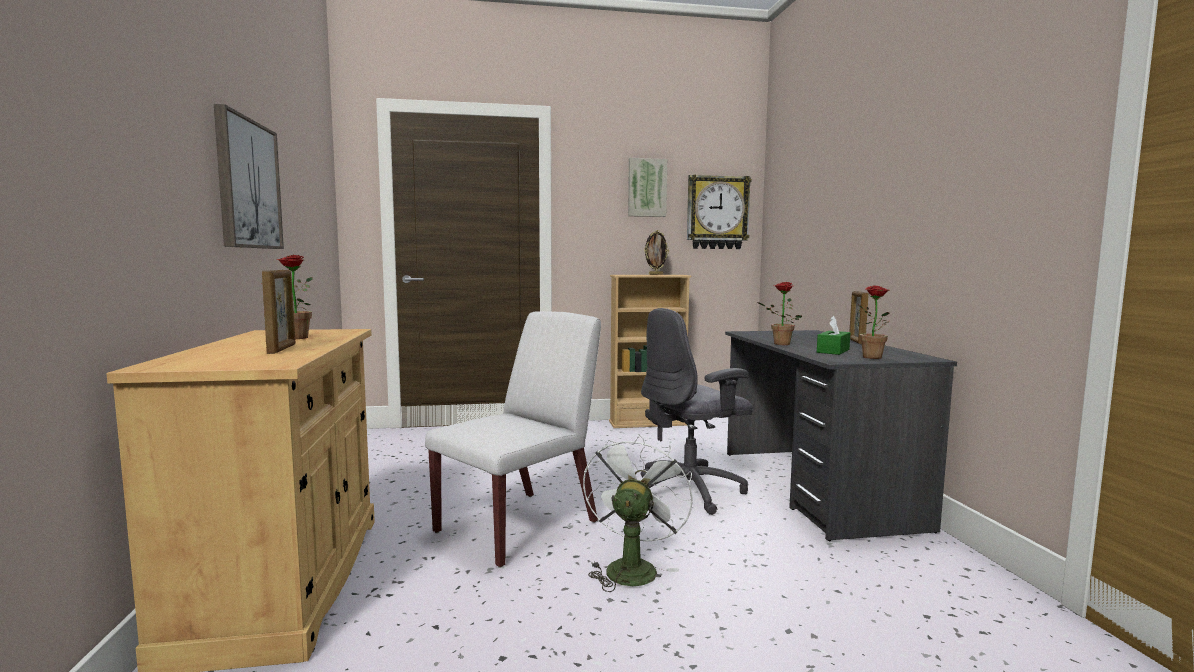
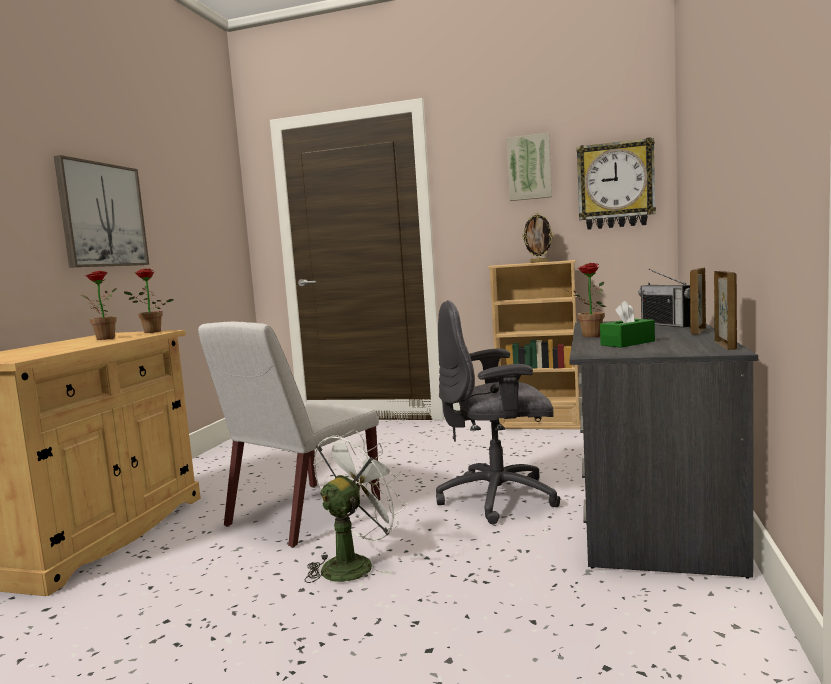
camera: 25 degrees right, 0 degrees up
(282, 349) = (62, 348): picture frame -> picture frame (725, 345)
(518, 526) = (302, 514): white chair -> white chair turned 150 degrees clockwise
(813, 335) = (667, 325): none -> radio
(875, 358) = (653, 351): potted plant -> potted plant (150, 332)

